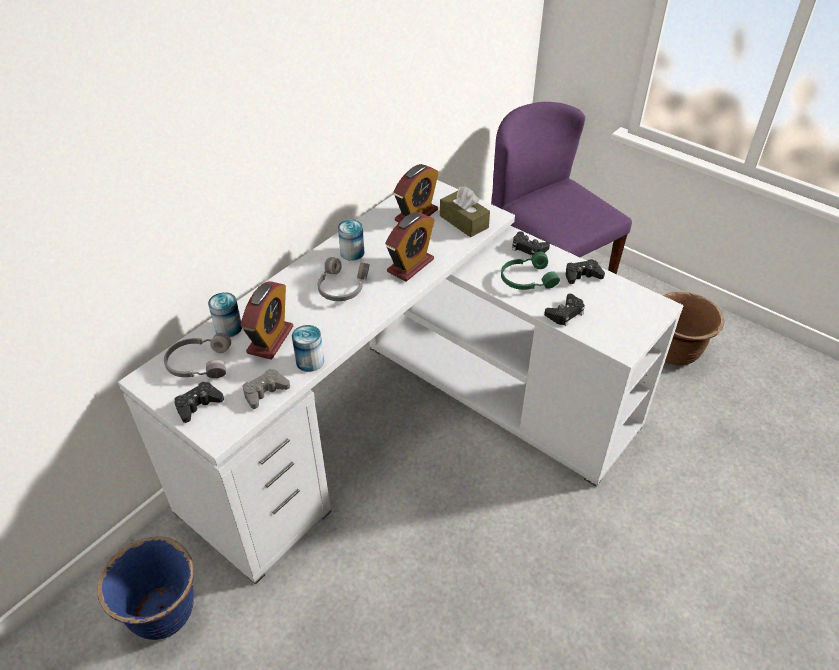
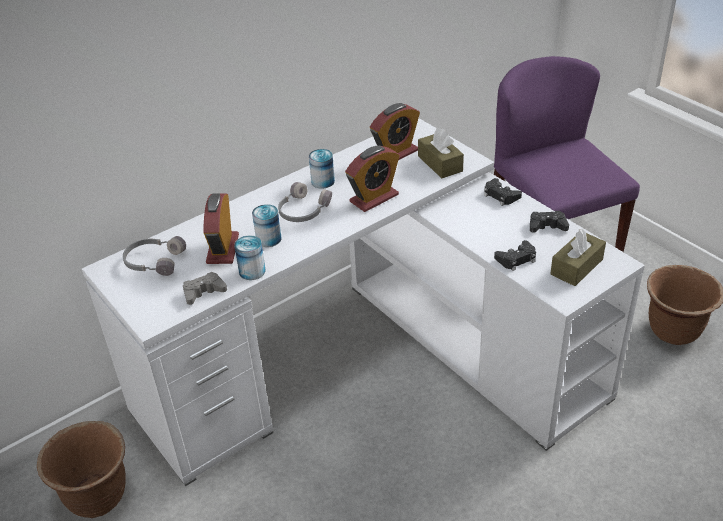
camera: 15 degrees right, 5 degrees down
(163, 613) = (97, 496): blue planter -> brown planter
(198, 405) = (142, 296): black game controller -> none
(228, 328) = (189, 235): can -> can (268, 239)
(270, 340) = (223, 249): alarm clock -> alarm clock turned 150 degrees clockwise
(526, 279) = (488, 223): green headphones -> none
(623, 315) = (576, 267): none -> brown tissue box

